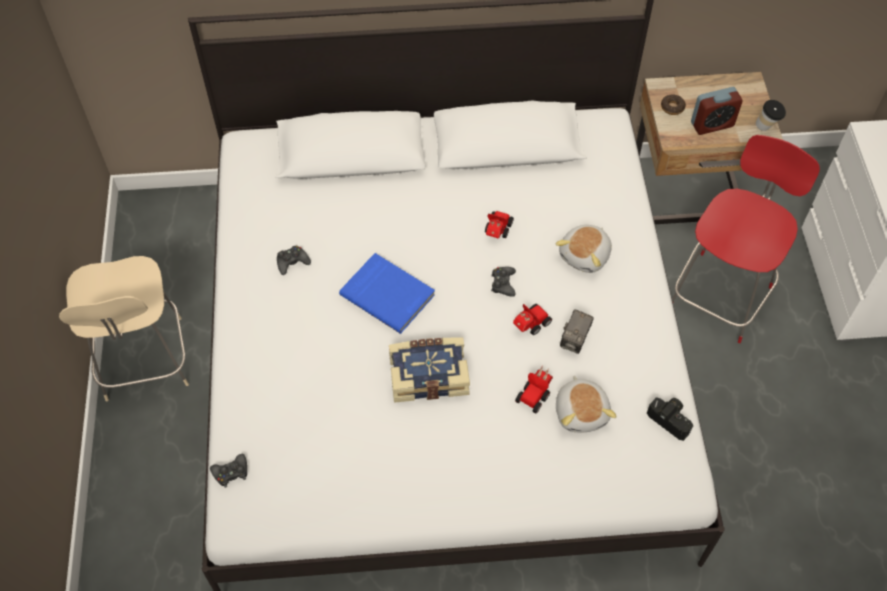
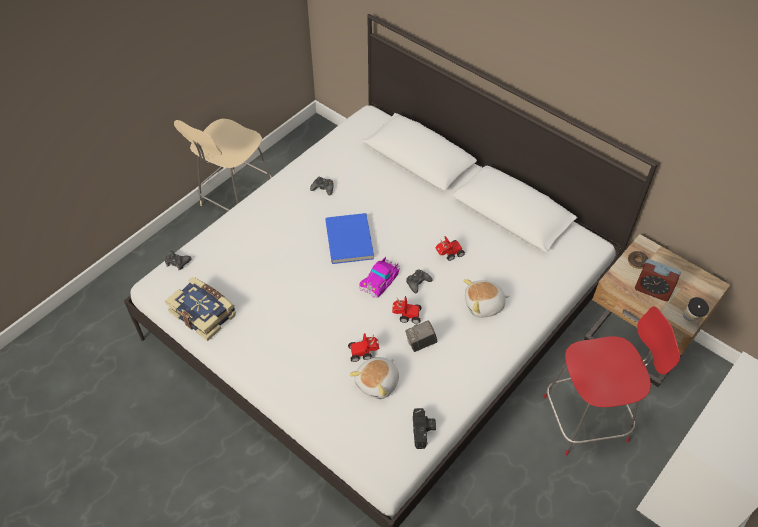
camera: 45 degrees right, 5 degrees down
(428, 374) = (321, 294): book -> book (204, 313)
(465, 310) = (380, 279): none -> toy car

